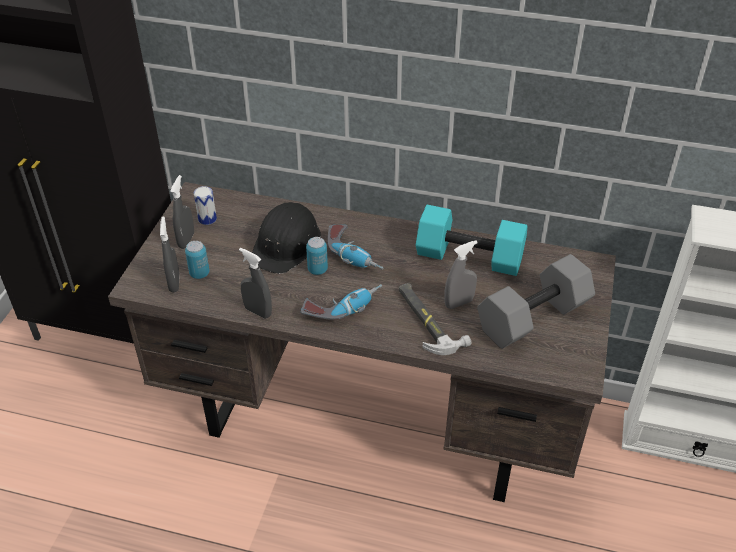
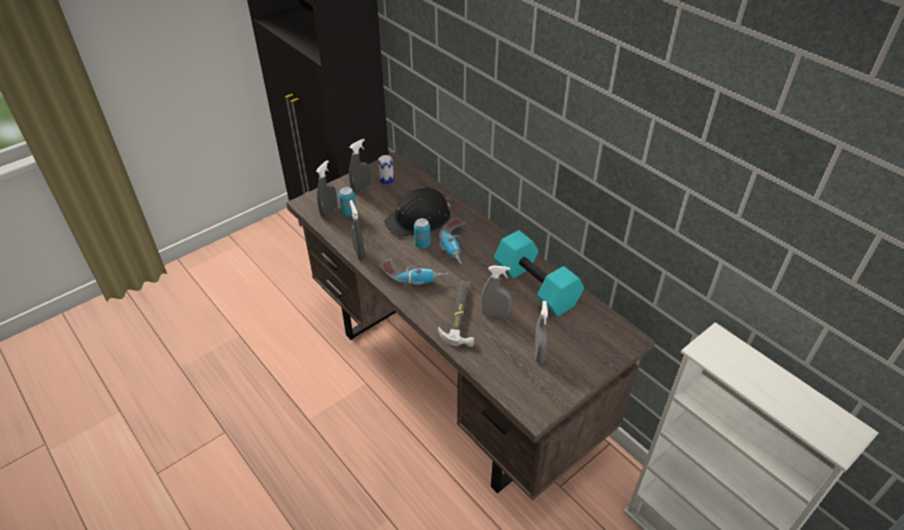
camera: 35 degrees right, 0 degrees up
(533, 319) = (538, 353): grey dumbbell -> grey spray bottle

